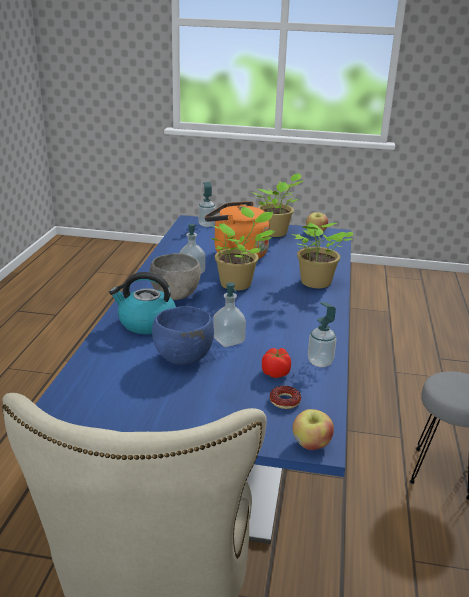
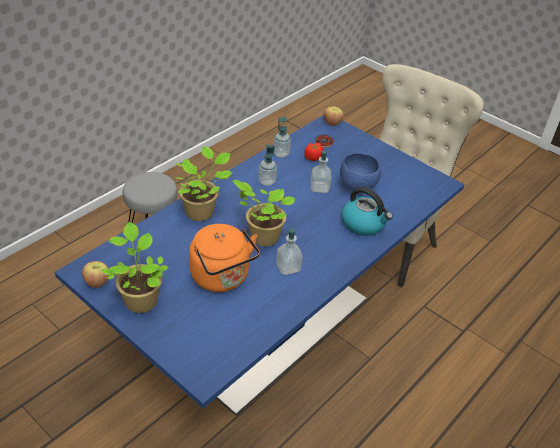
camera: 150 degrees left, 15 degrees up
(176, 296) = (323, 243): grey bowl -> none
(206, 224) = (195, 356): soap dispenser -> soap dispenser (267, 181)

